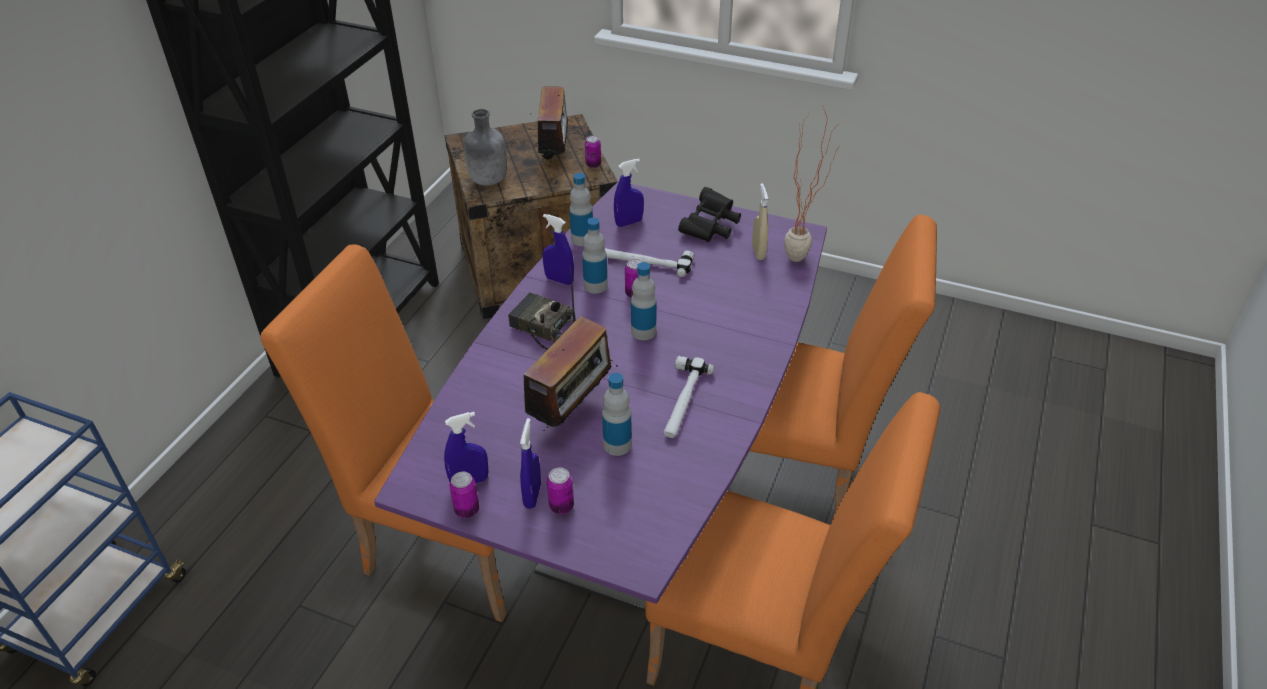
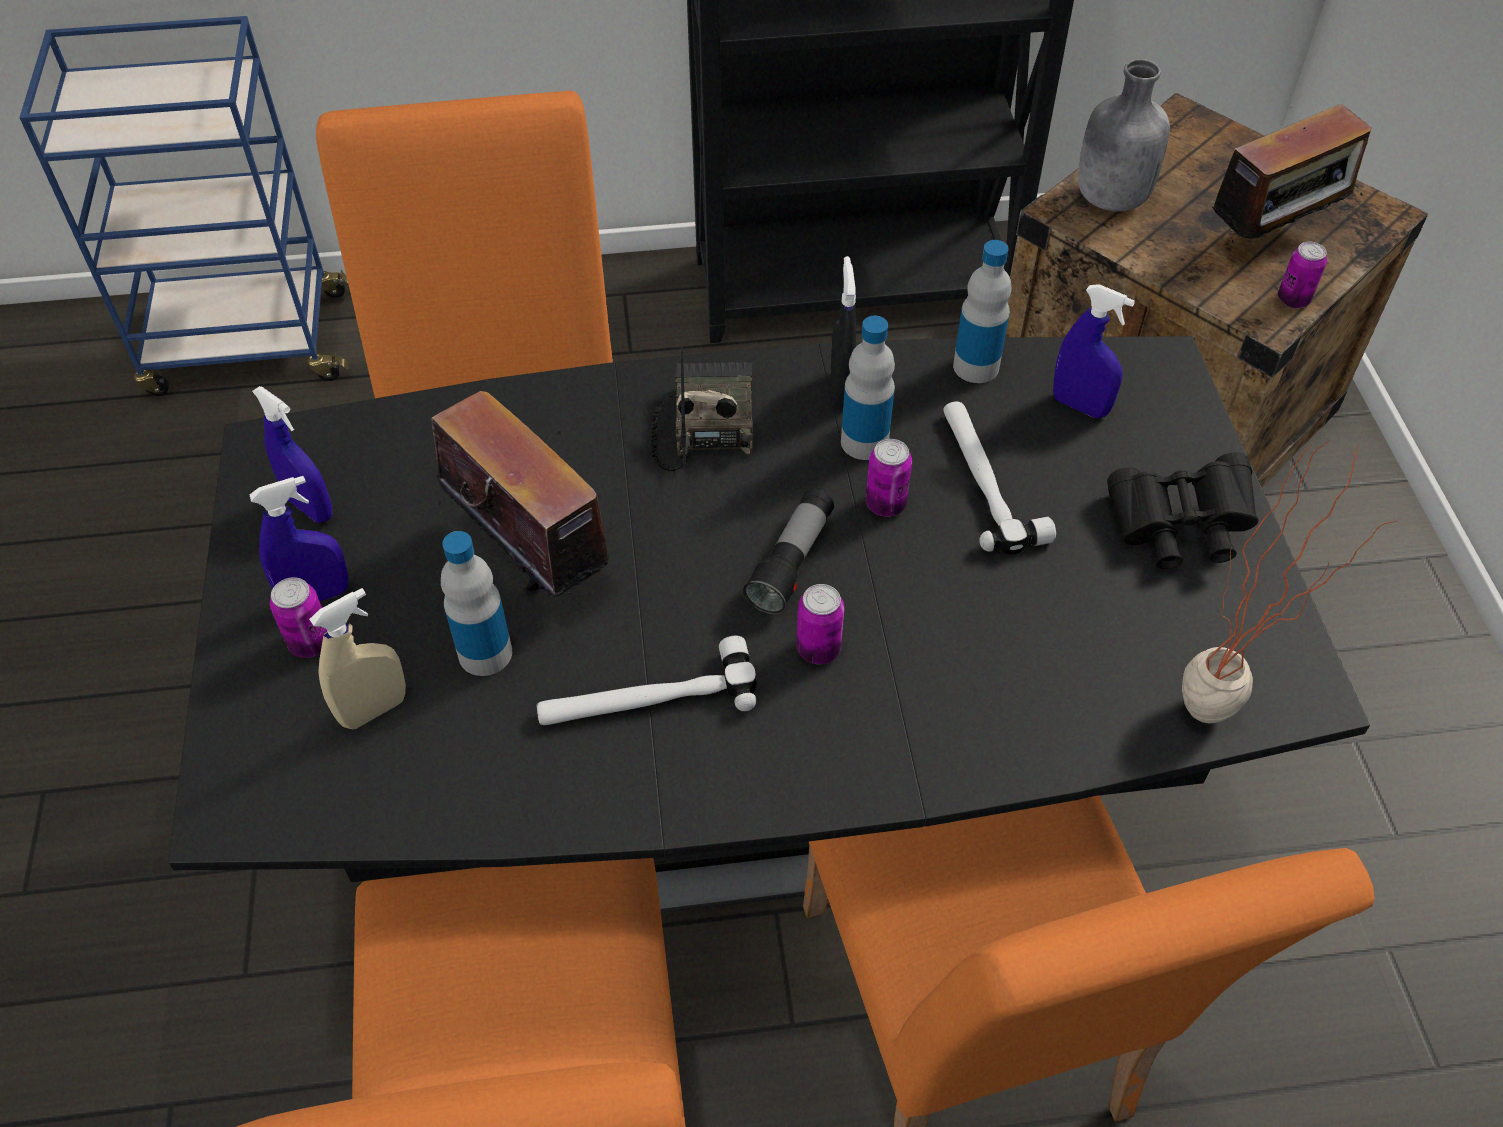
camera: 60 degrees right, 10 degrees up
(467, 510) = (251, 533): can -> can (818, 649)
(559, 280) = (841, 389): blue spray bottle -> black spray bottle
(572, 410) = (532, 557): radio -> radio turned 135 degrees counterclockwise
(635, 503) = (751, 807): purple dining table -> black dining table
(643, 332) = (791, 562): bottle -> flashlight
(758, 252) = (1168, 638): beige spray bottle -> beige spray bottle (374, 710)

